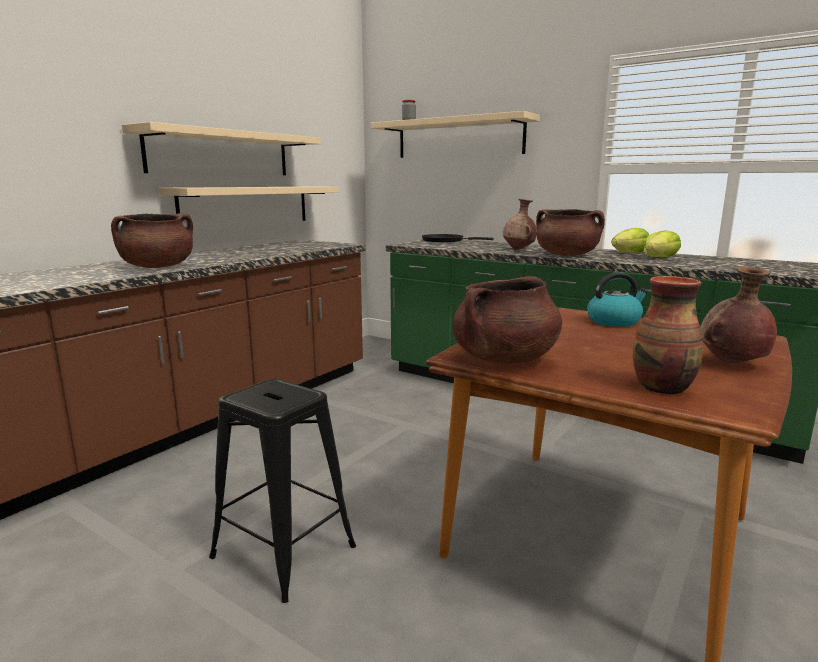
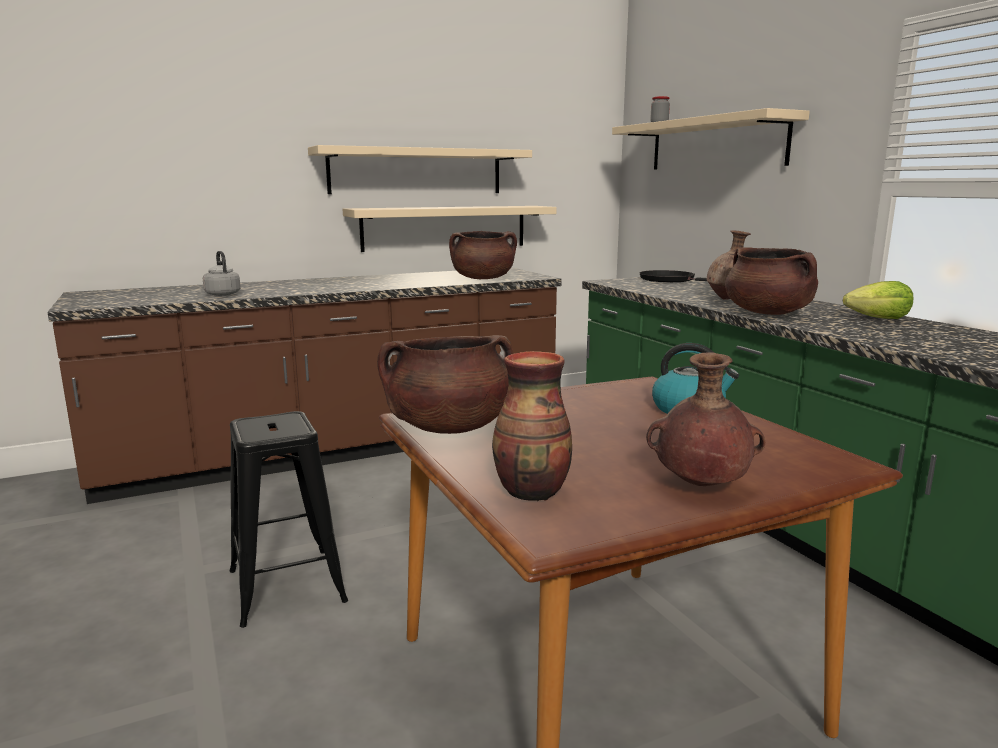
camera: 30 degrees right, 0 degrees up
(80, 277) = (222, 294): none -> grey kettle
(158, 267) = (301, 289): brown cooking pot -> brown cooking pot (483, 278)
(659, 258) = (903, 330): lettuce -> none

